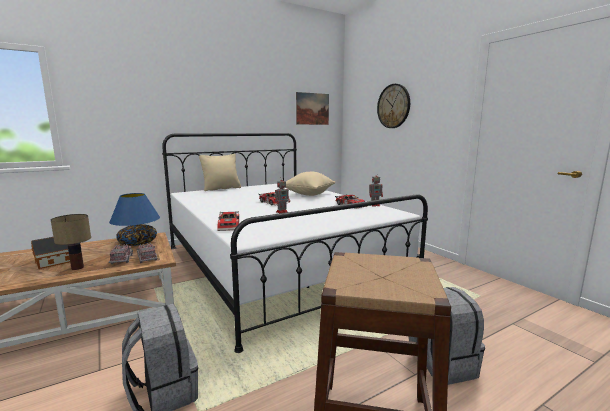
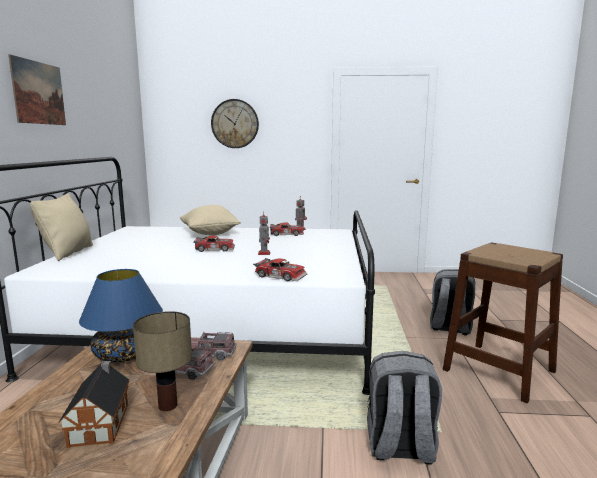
camera: 55 degrees left, 0 degrees up
(312, 109) = (121, 122): picture -> picture (39, 93)

